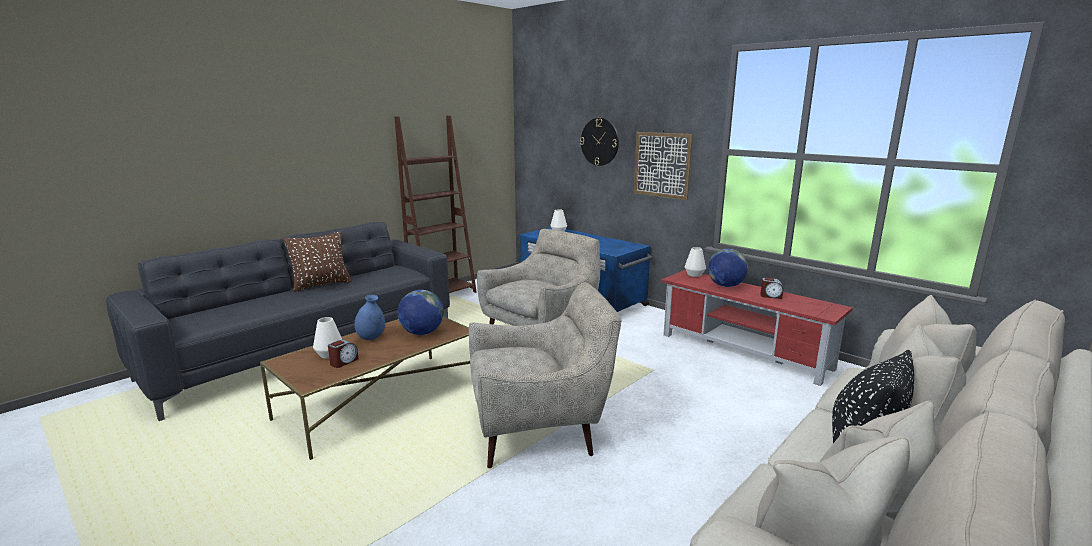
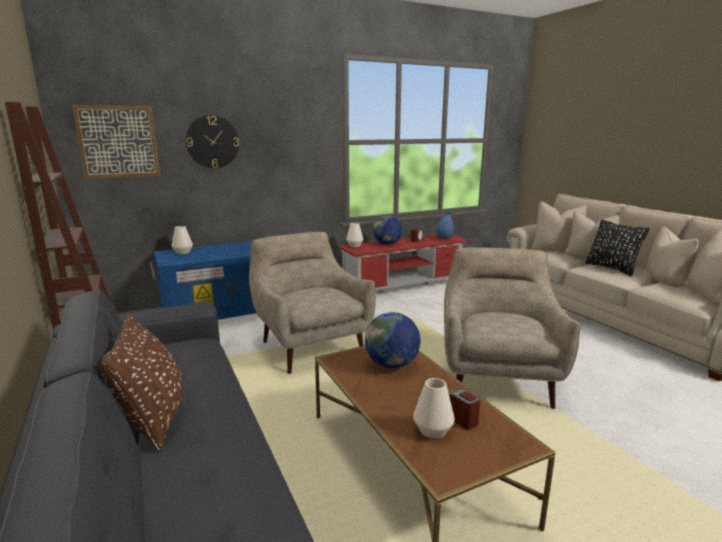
camera: 70 degrees left, 0 degrees up
(371, 338) = (389, 397): blue vase -> blue vase (444, 239)
(662, 163) = (291, 158): picture -> picture (118, 140)

